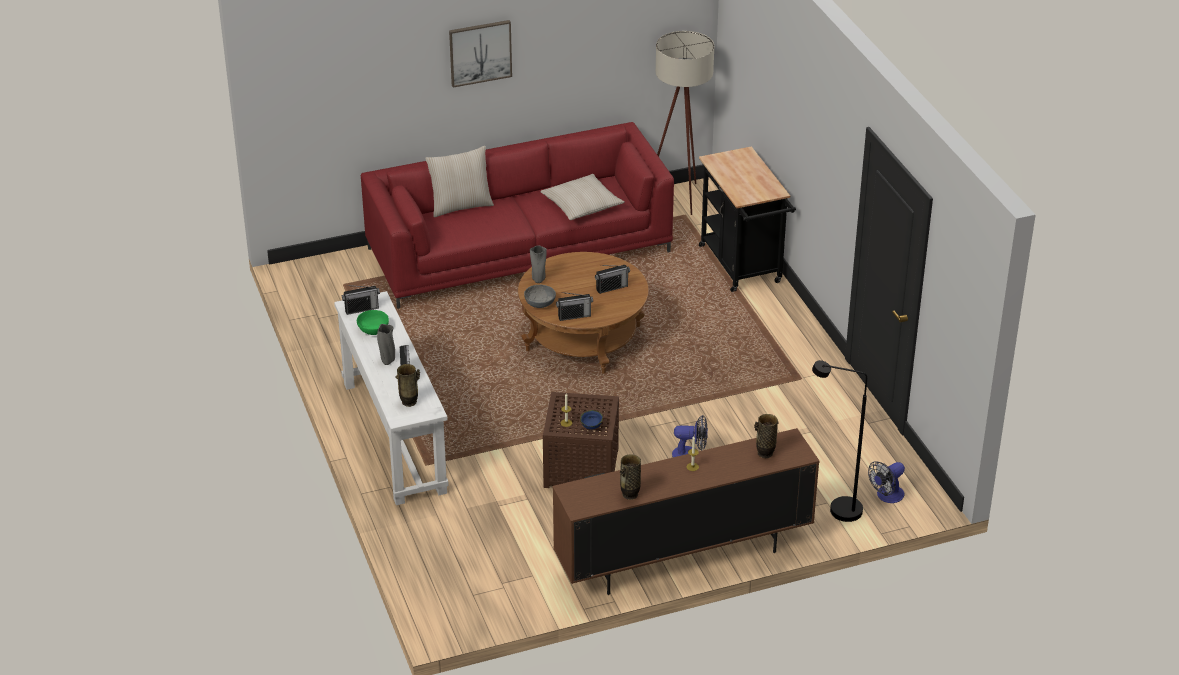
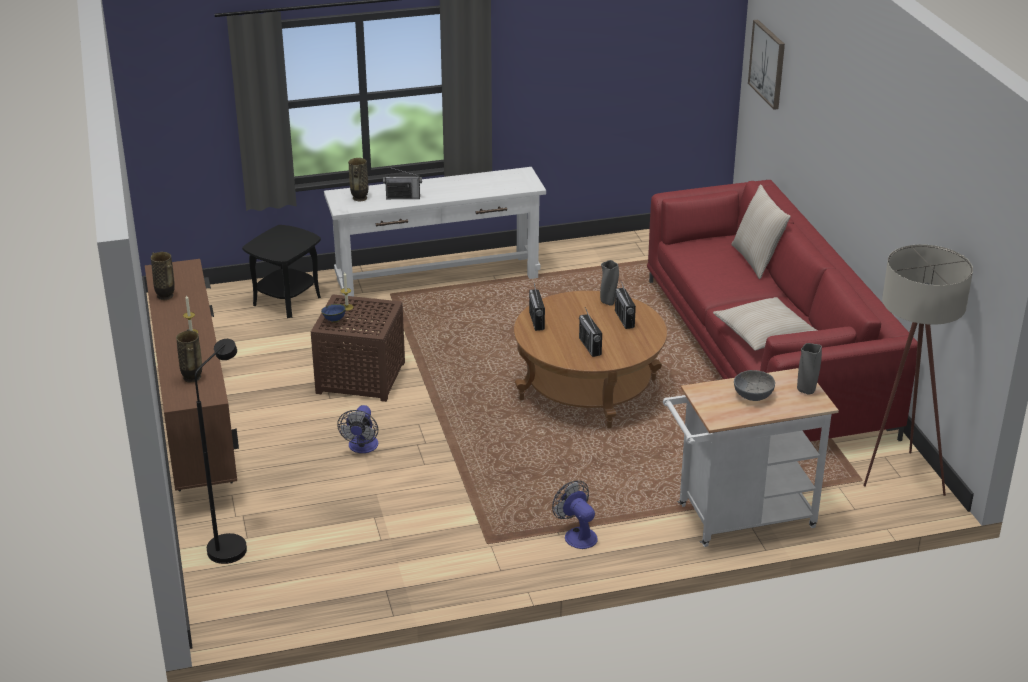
camera: 95 degrees right, 5 degrees down
(361, 309) = (516, 178): radio -> radio (624, 319)
(373, 329) = (480, 183): green bowl -> none
(387, 361) = (427, 189): grey vase -> grey vase (806, 391)
(442, 535) = (286, 300): none -> black side table
(480, 52) = (850, 125): picture -> picture (768, 64)
(540, 303) = (563, 301): grey bowl -> grey bowl (752, 395)
(743, 268) = (738, 519): black cart -> white cart
(886, 496) = (240, 587): fan -> fan (577, 535)

